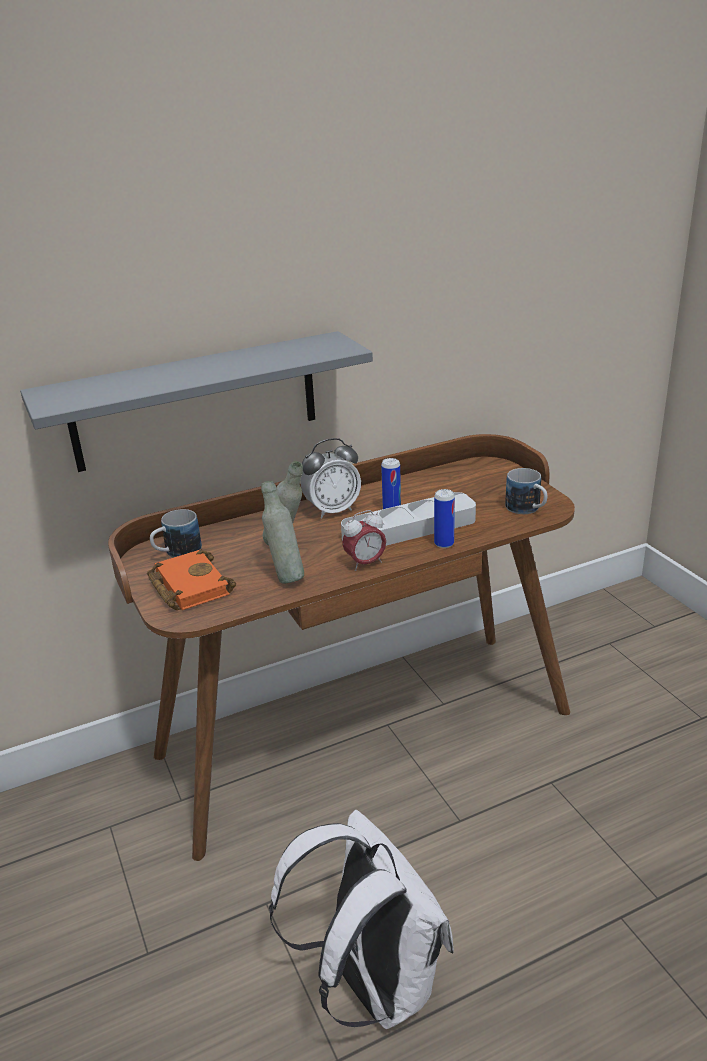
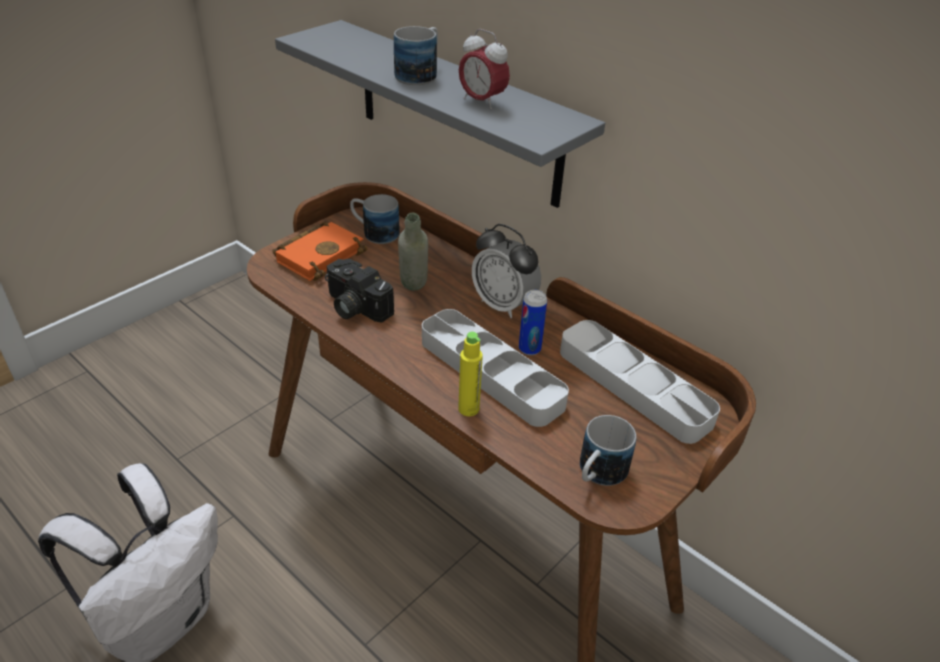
camera: 65 degrees right, 10 degrees up
(196, 370) = (420, 74): none -> mug
(285, 577) = (354, 307): grey bottle -> camera
(365, 563) = (399, 355): alarm clock -> alarm clock (482, 102)
(444, 544) = (468, 409): can -> yellow bottle
(452, 481) = (633, 386): none -> grey tray

